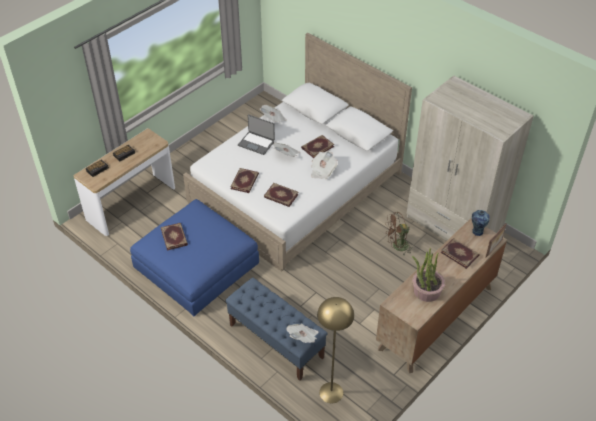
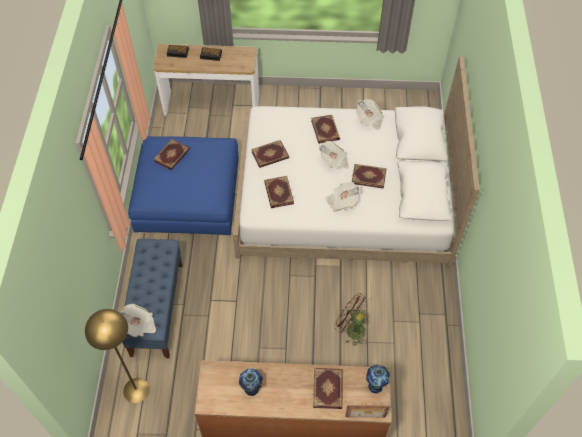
camera: 50 degrees right, 10 degrees up
(256, 143) = (326, 130): laptop -> book
(426, 291) = (251, 389): potted plant -> vase
(453, 226) = (427, 360): beige wardrobe -> none

